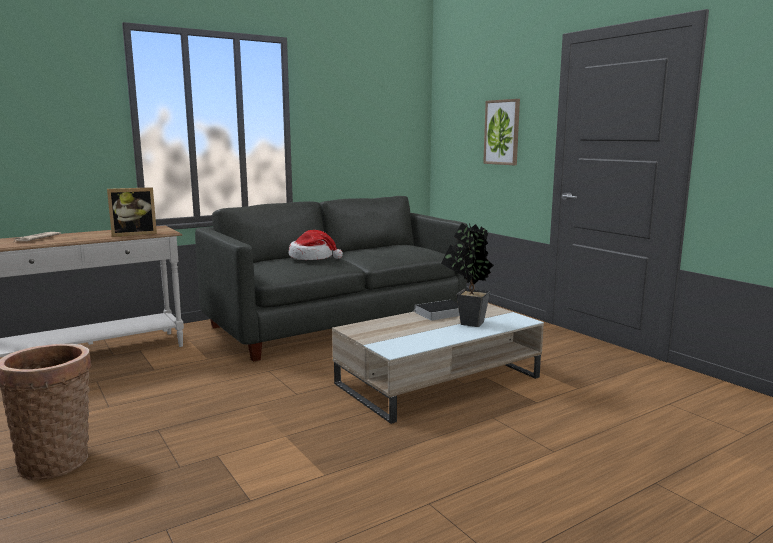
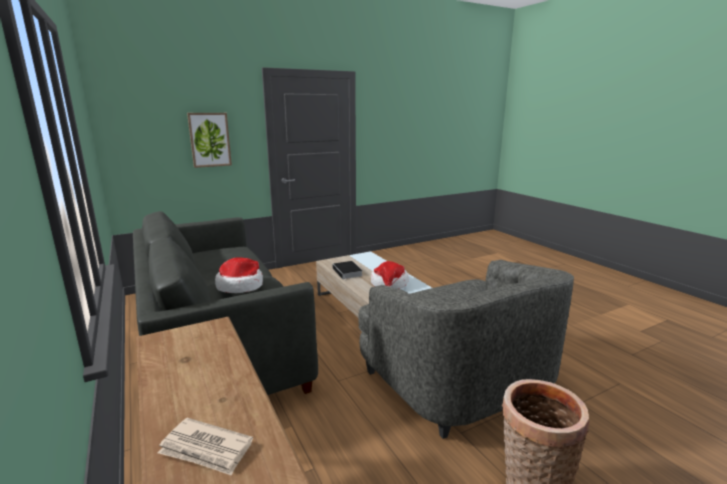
camera: 85 degrees left, 5 degrees up
(134, 234) = (219, 347): picture frame -> none
(252, 433) = (457, 380): none -> grey armchair
(404, 333) = (389, 284): none -> hat
(468, 324) = (372, 267): potted plant -> none

